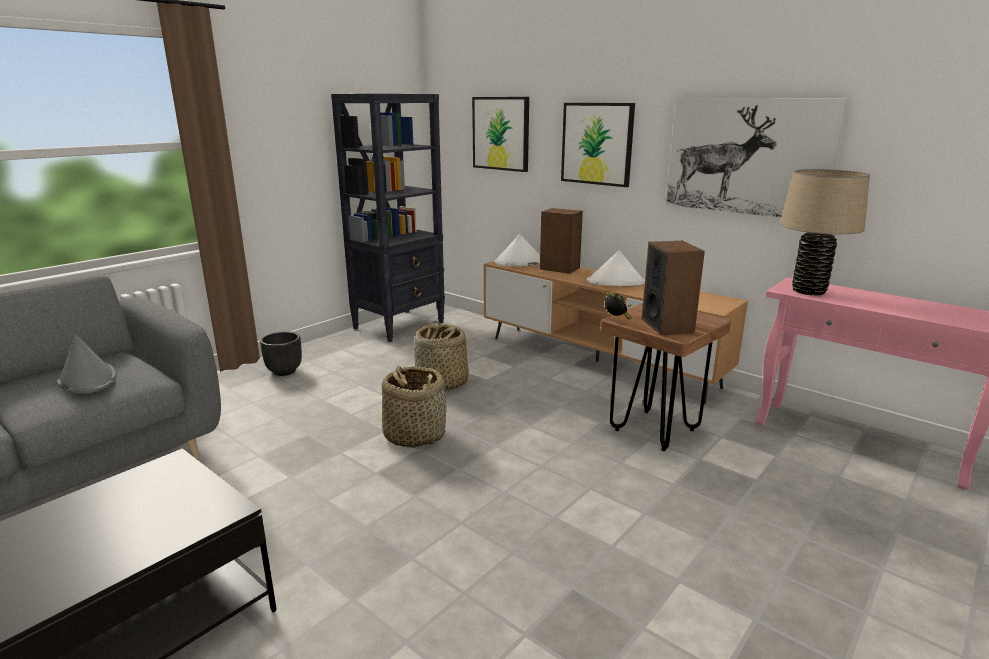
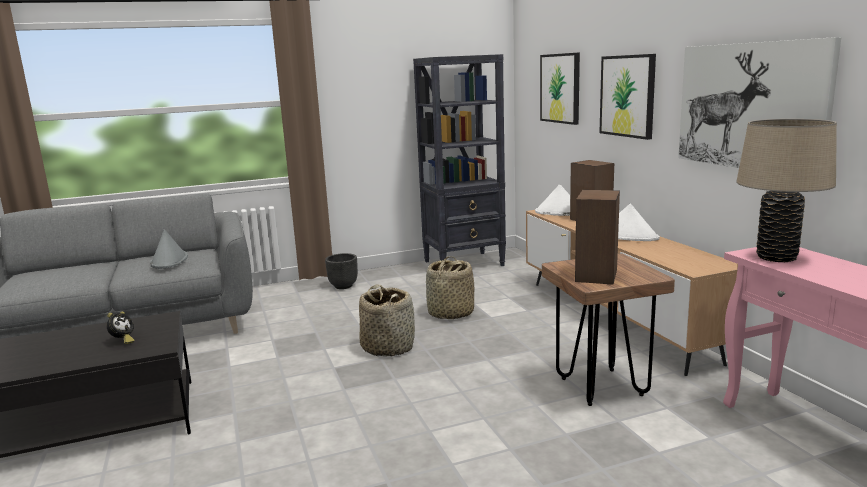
camera: 30 degrees right, 5 degrees down
(616, 319) = (556, 264): alarm clock -> alarm clock (123, 341)

